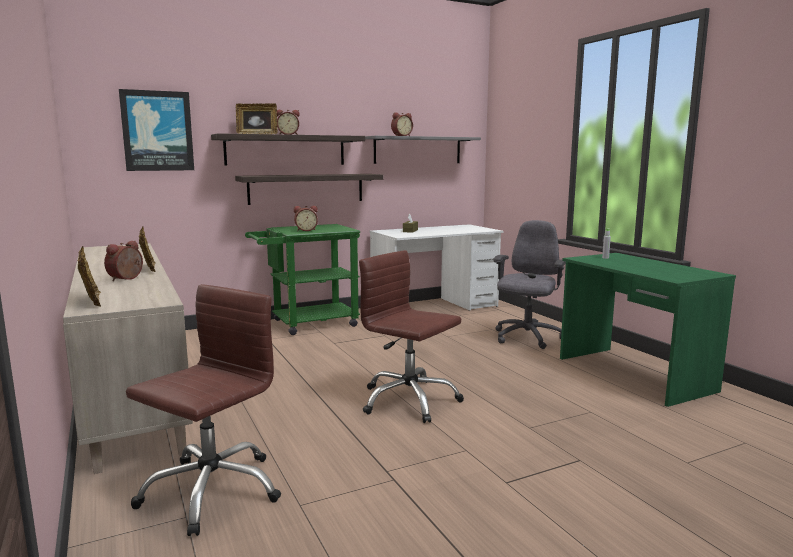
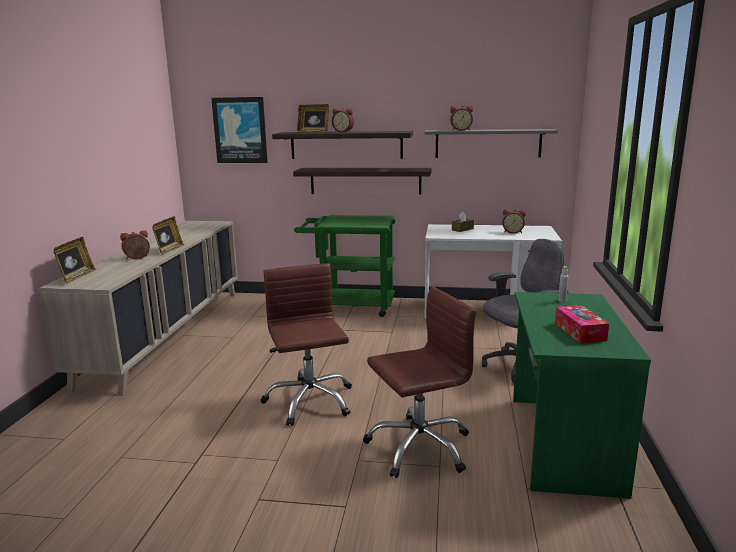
camera: 35 degrees right, 5 degrees up
(211, 490) = (97, 426): brown office chair -> brown office chair (419, 446)
(306, 230) = (344, 222): alarm clock -> alarm clock (513, 232)
(664, 269) = (579, 331): none -> tissue box

